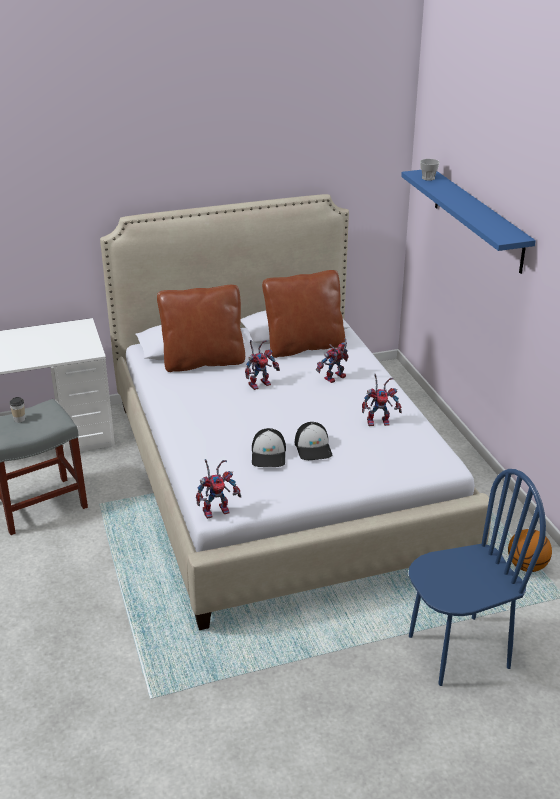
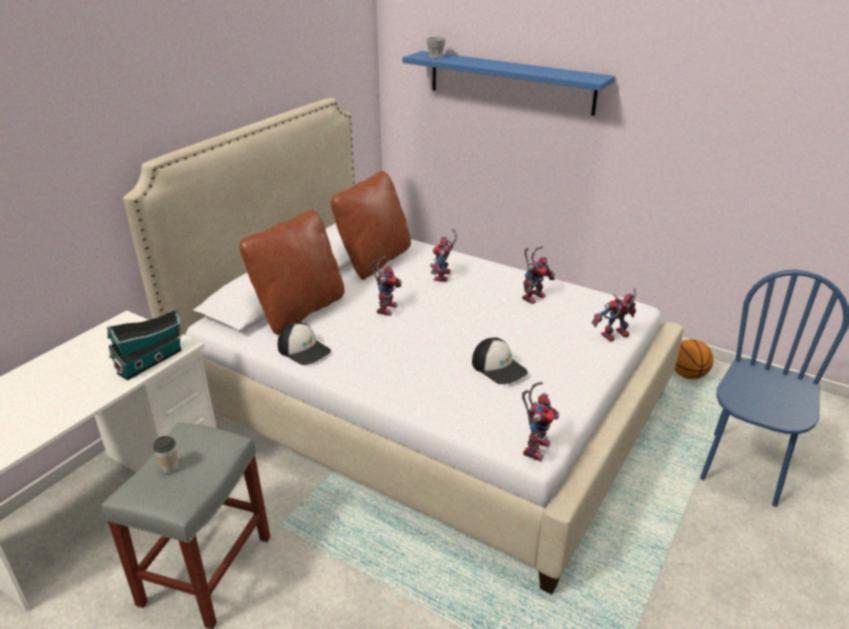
camera: 40 degrees left, 0 degrees up
(67, 355) = (152, 361): none -> toy house
(313, 447) = (521, 343): cap -> cap (304, 349)
(389, 475) = (614, 337): none -> toy robot

